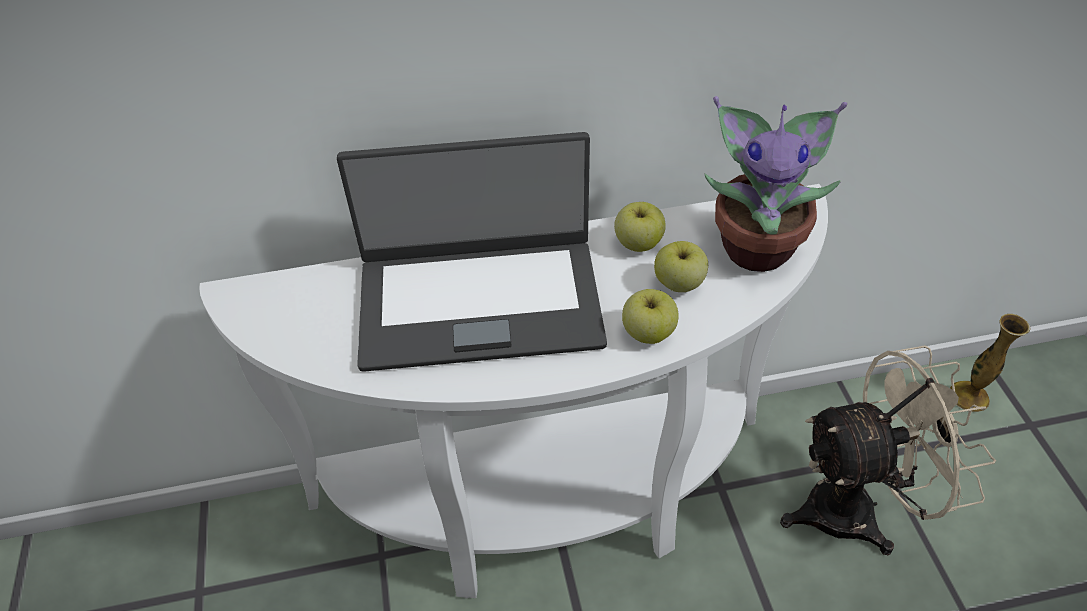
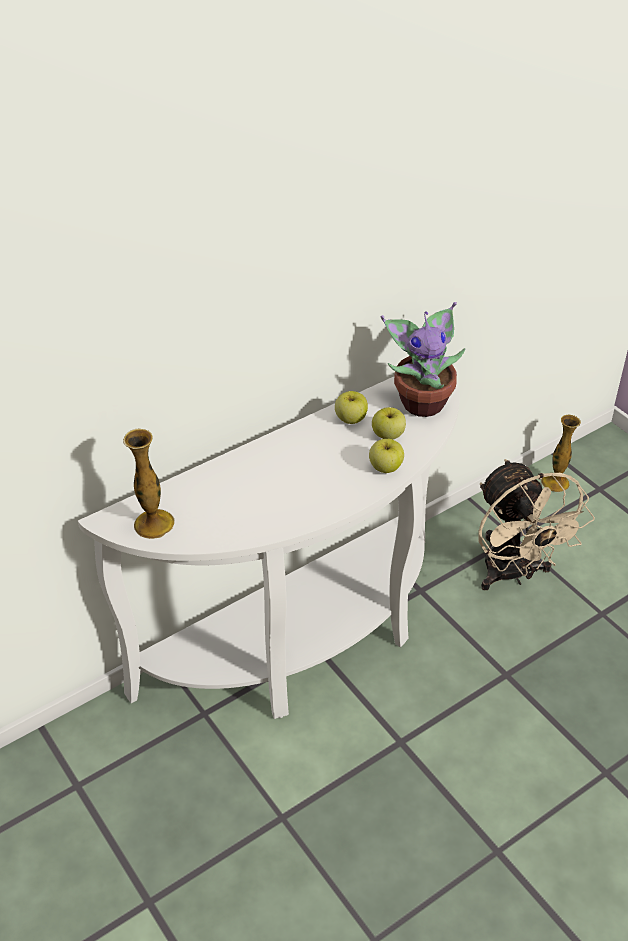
camera: 25 degrees left, 5 degrees down
(284, 318) = (154, 524): none -> vase
(479, 301) = (273, 479): laptop -> none
(856, 508) = (513, 574): beige fan -> beige fan turned 105 degrees clockwise

